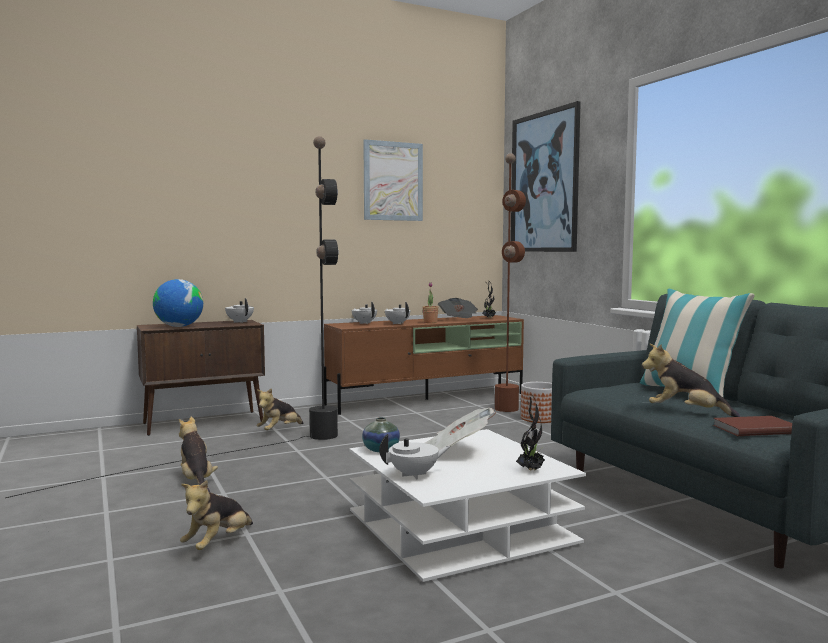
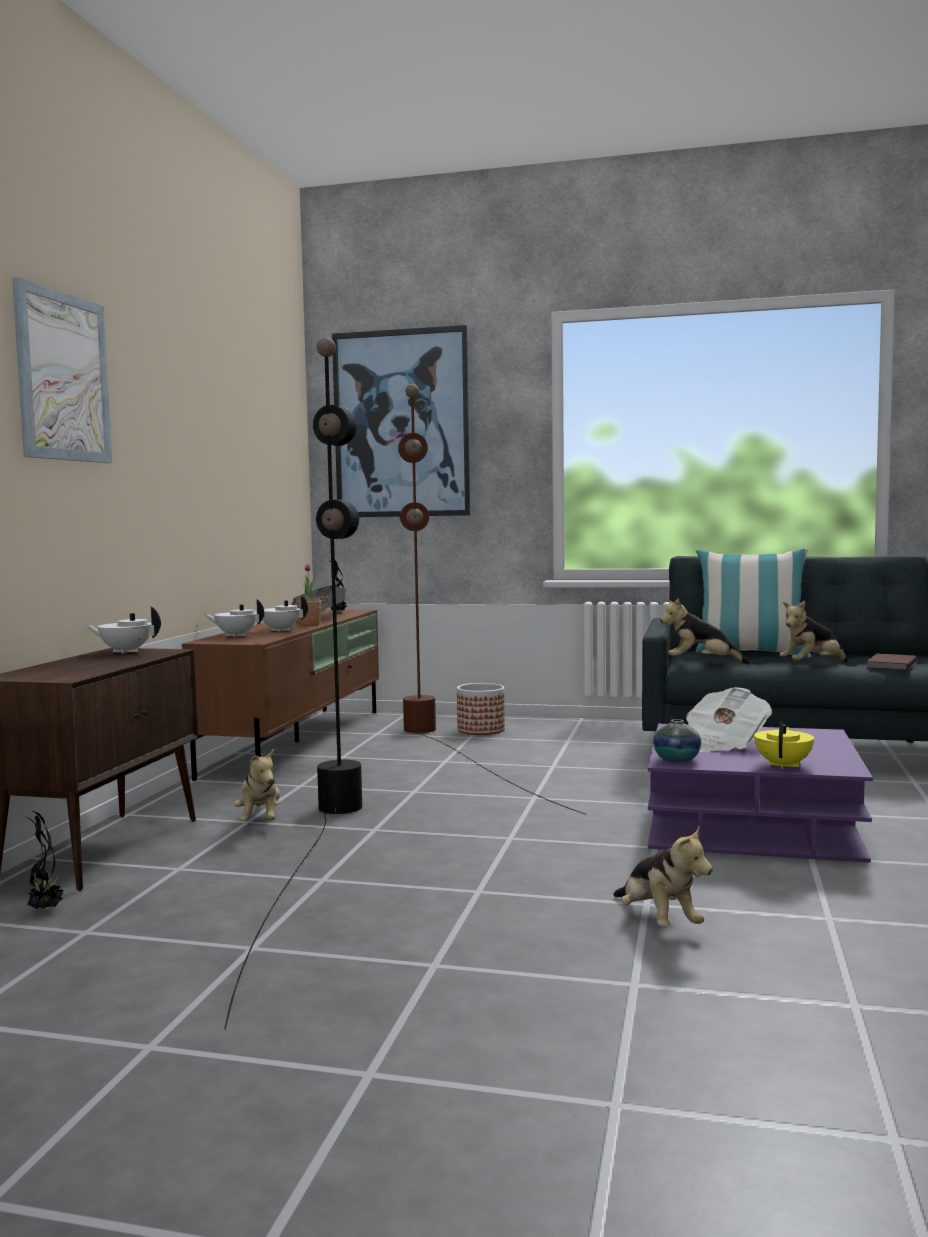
camera: 50 degrees left, 0 degrees up
(179, 326) = (85, 669): globe -> none
(196, 481) = (396, 896): plush toy -> plush toy (701, 663)
(393, 181) = (229, 408): picture -> picture (63, 377)
(414, 475) = (784, 765): white teapot -> yellow teapot
(460, 528) = (751, 825): white coffee table -> purple coffee table
(531, 470) = (817, 738): potted plant -> potted plant (45, 910)

